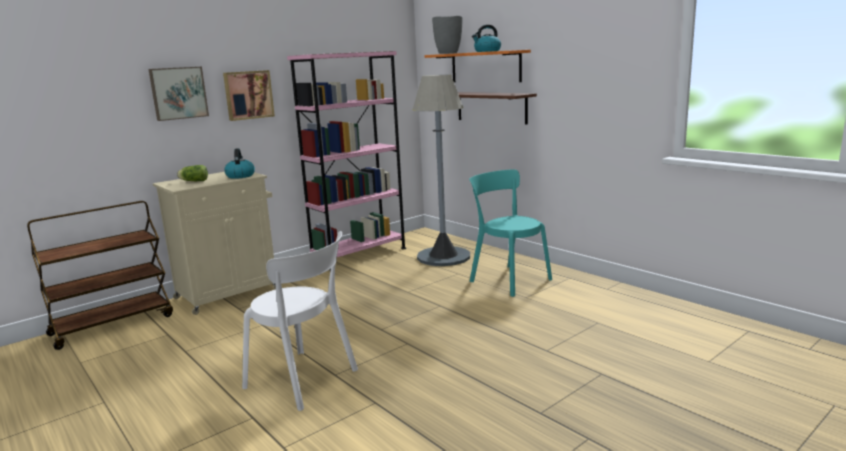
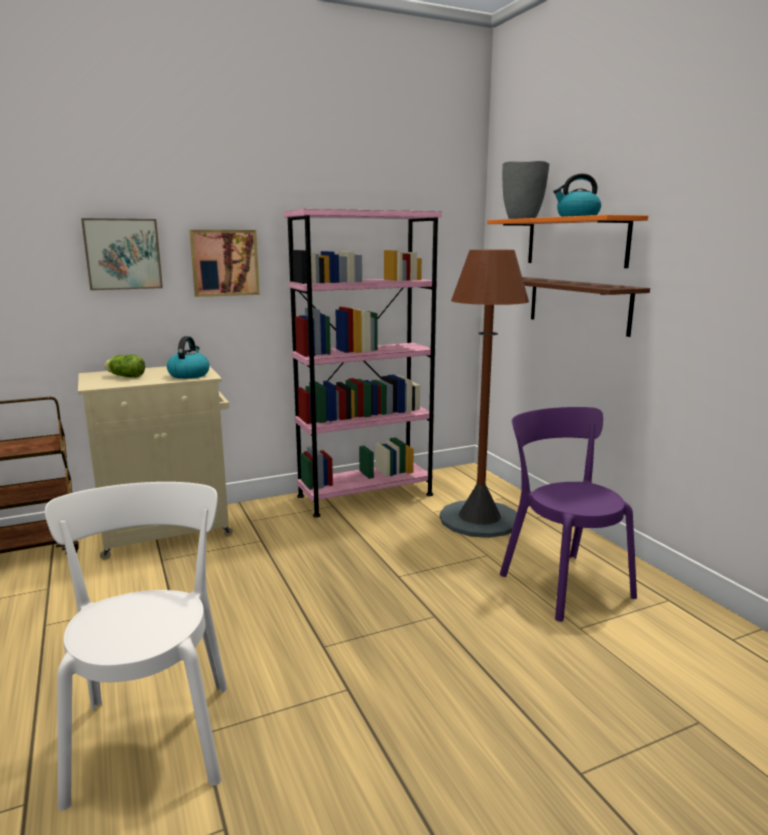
camera: 15 degrees right, 0 degrees up
(305, 380) = (153, 733): white chair -> white chair turned 150 degrees counterclockwise
(443, 257) = (479, 519): grey floor lamp -> brown floor lamp
(507, 279) = (562, 582): turquoise chair -> purple chair

